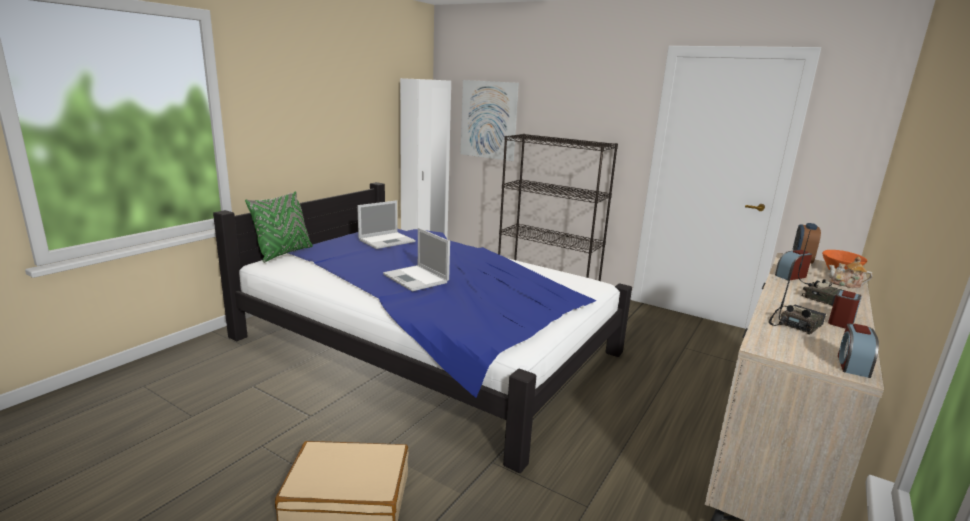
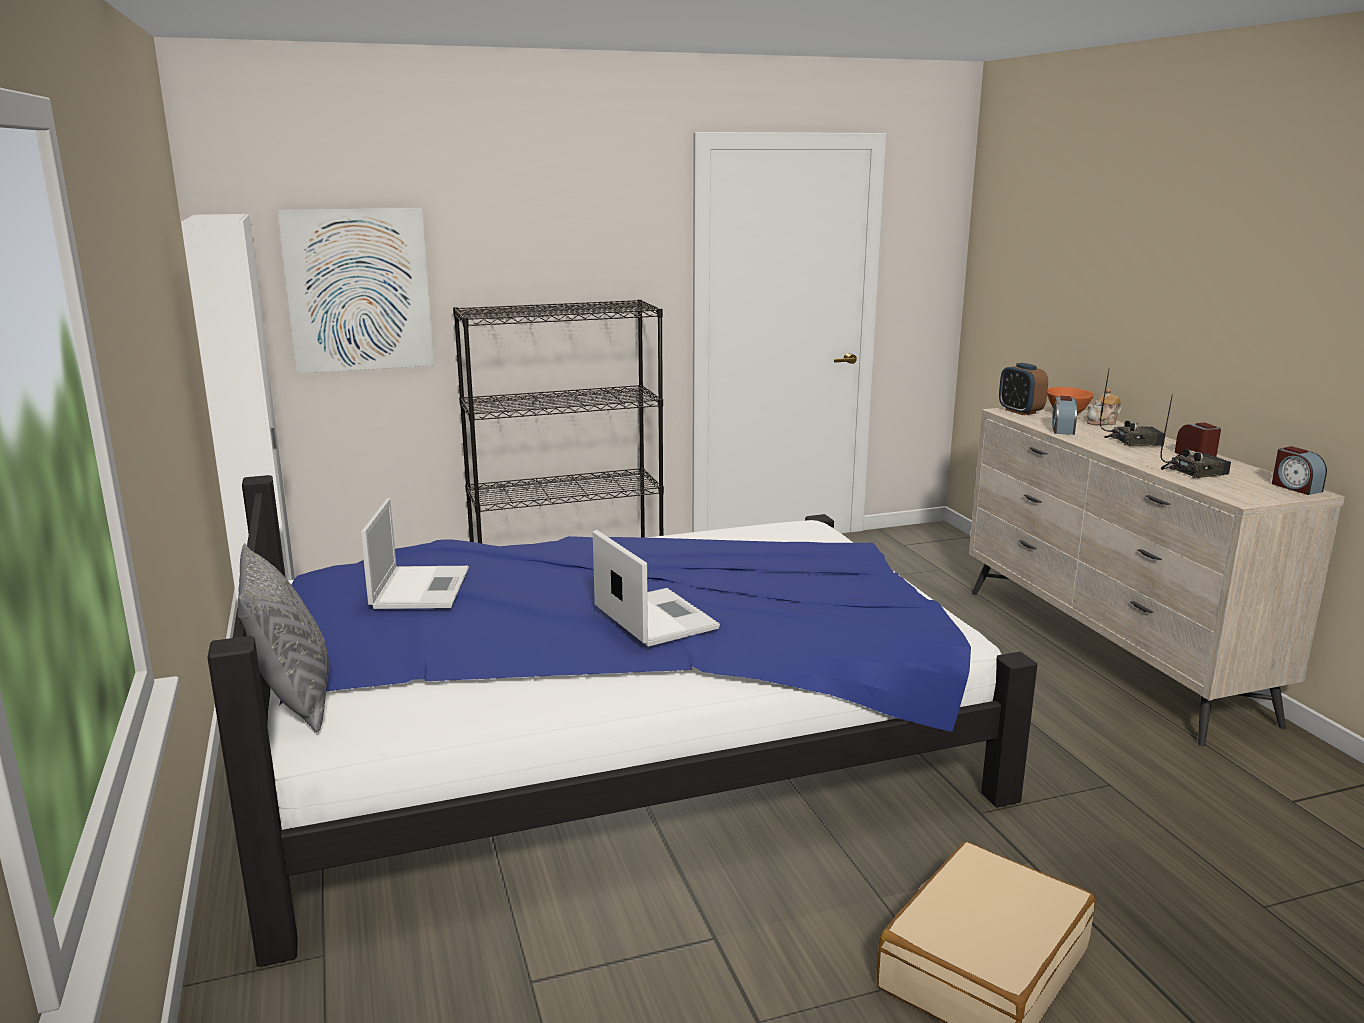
camera: 50 degrees left, 0 degrees up
(283, 253) = (293, 699): green pillow -> grey pillow
(416, 279) = (653, 617): laptop -> laptop turned 120 degrees counterclockwise
(795, 324) = (1194, 472): radio -> radio turned 75 degrees clockwise

